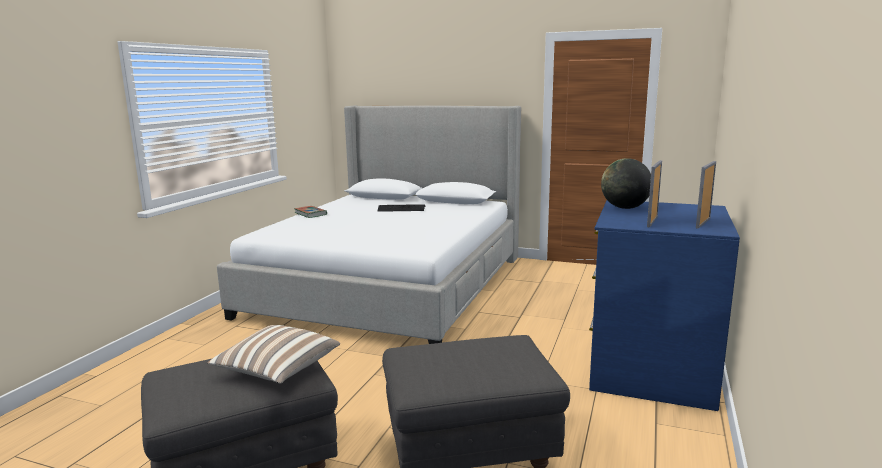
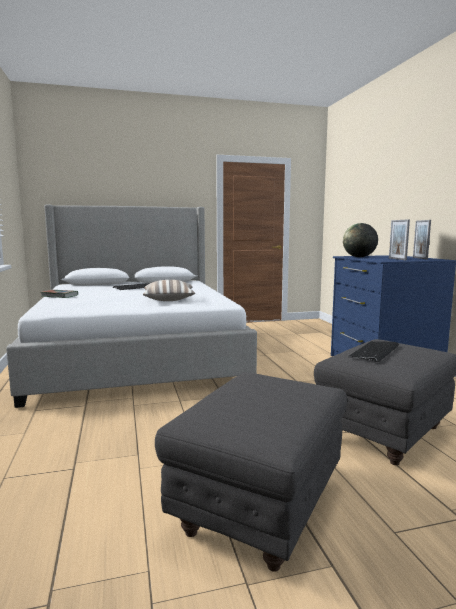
camera: 35 degrees left, 5 degrees down
(277, 370) = (289, 390): pillow -> pillow (169, 300)
(459, 352) = (375, 352): none -> keyboard

